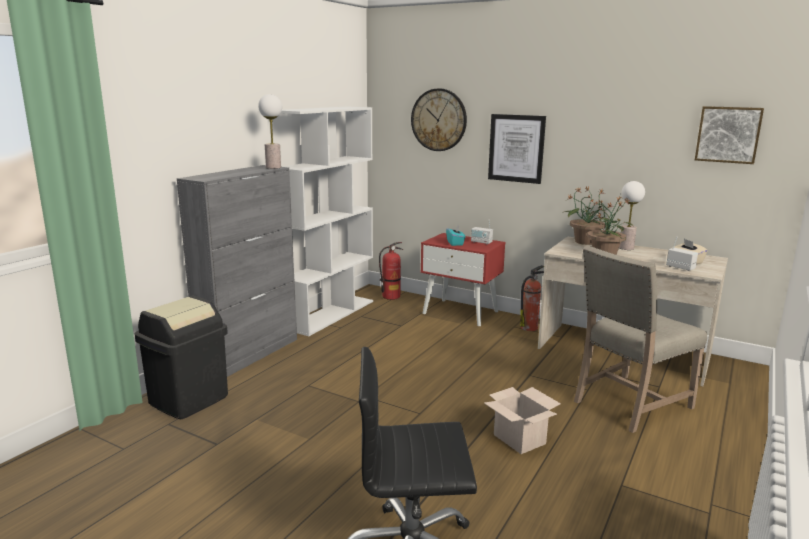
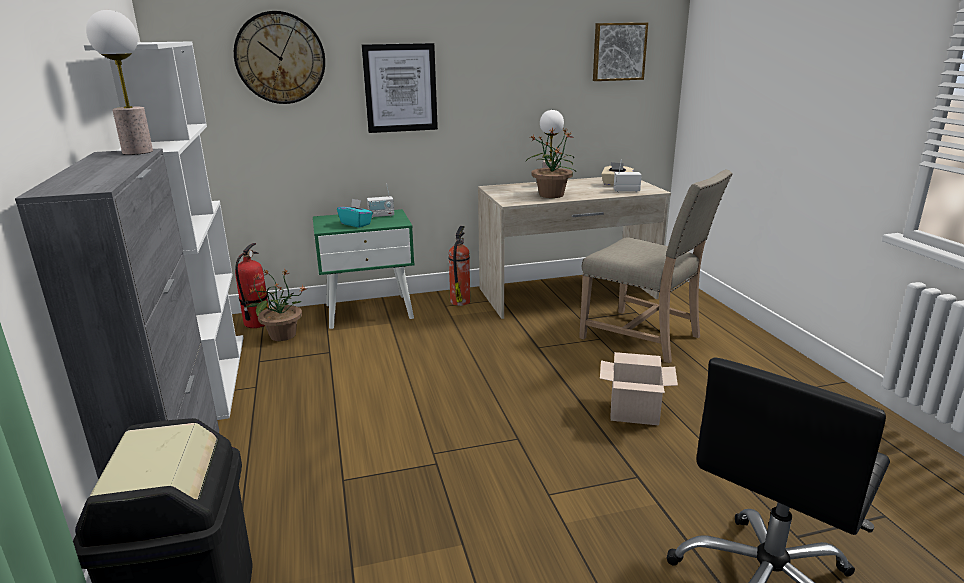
camera: 45 degrees left, 5 degrees up
(461, 312) = (369, 311): red nightstand -> green nightstand
(584, 242) = (506, 187): potted plant -> potted plant (282, 335)
(628, 404) = (644, 337): beige chair -> beige chair turned 60 degrees counterclockwise

